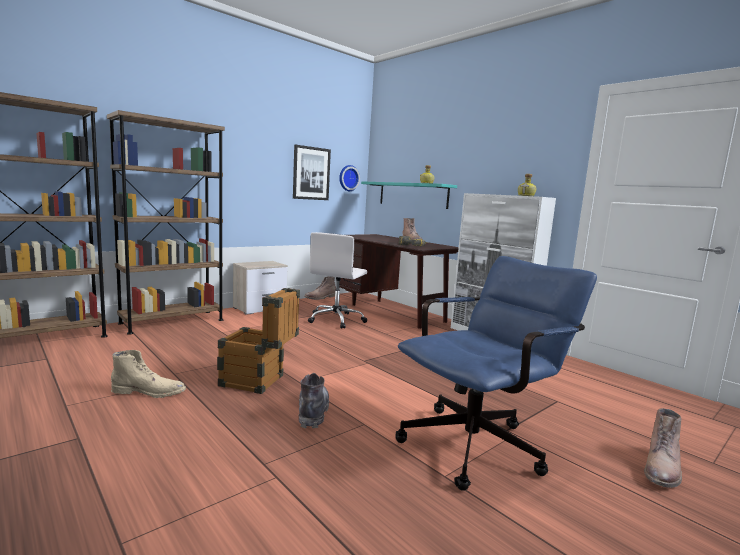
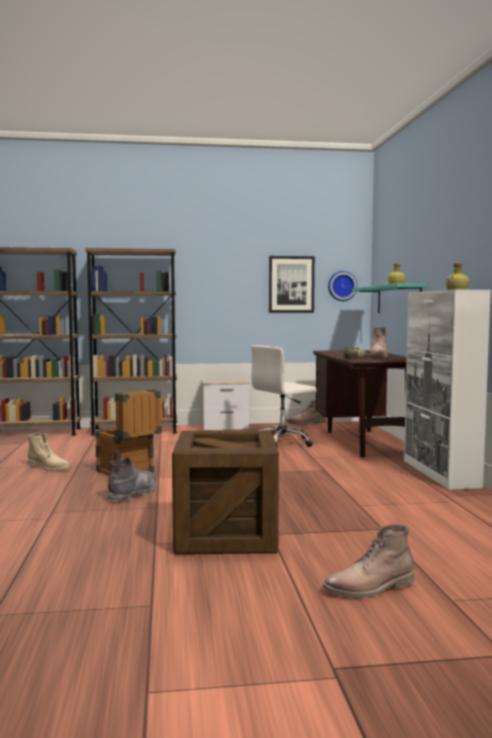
camera: 35 degrees right, 5 degrees down
(479, 443) = (226, 535): blue office chair -> crate

